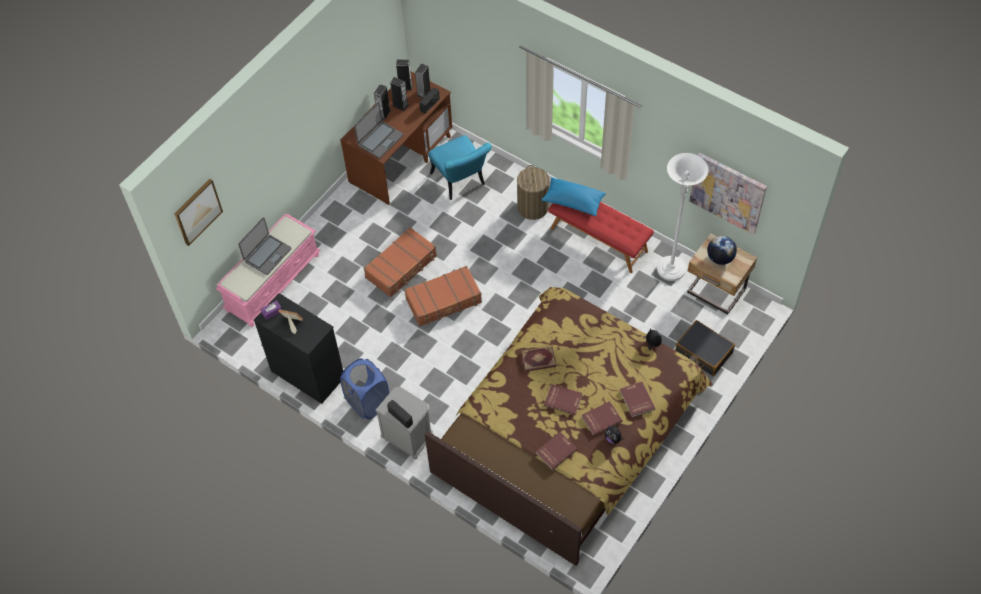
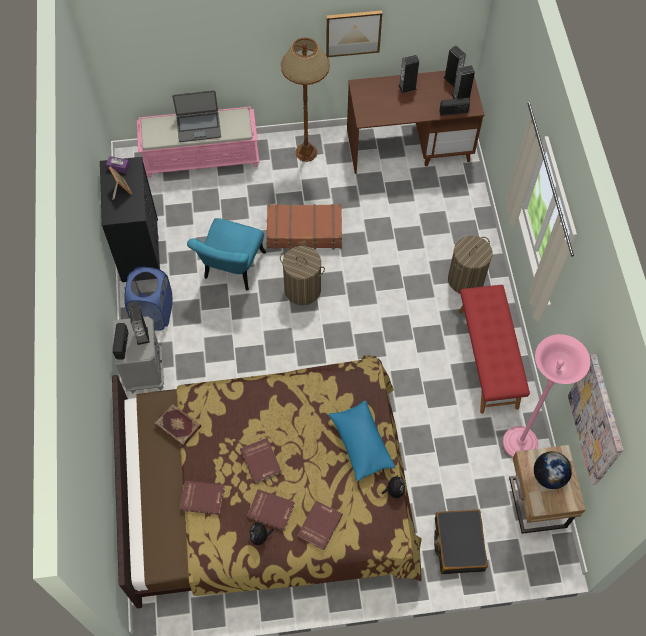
camera: 45 degrees right, 5 degrees up
(197, 211) = (129, 31): picture -> picture (353, 32)
(340, 219) = (306, 152): none -> brown floor lamp
(380, 140) = (378, 106): laptop -> none
(400, 105) = (429, 92): speaker -> speaker (142, 335)
(444, 301) = (302, 289): brown suitcase -> laundry basket
(461, 182) = (432, 206): turquoise chair -> turquoise chair (231, 271)
(538, 359) = (285, 406): book -> book (178, 425)
(573, 202) = (487, 302): blue pillow -> blue pillow (361, 444)
(671, 269) = (519, 444): white floor lamp -> pink floor lamp

